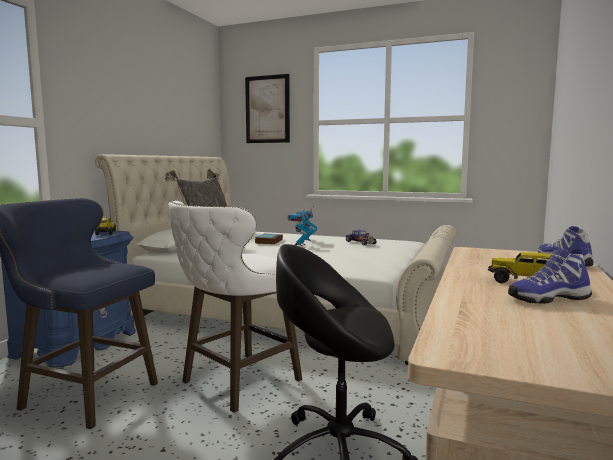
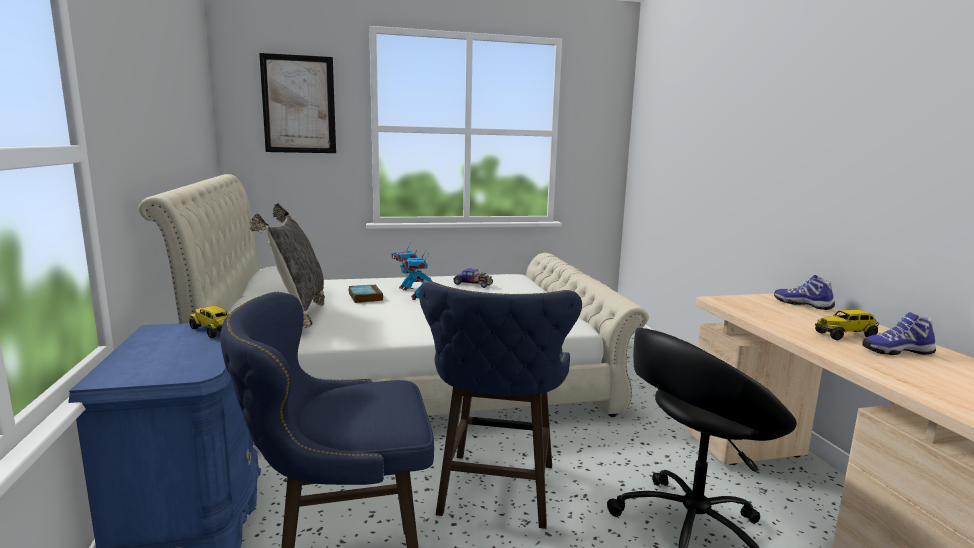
camera: 35 degrees left, 5 degrees up
(237, 382) = (496, 493): white stool -> blue stool
(547, 298) = (896, 351): shoe -> shoe turned 45 degrees clockwise

